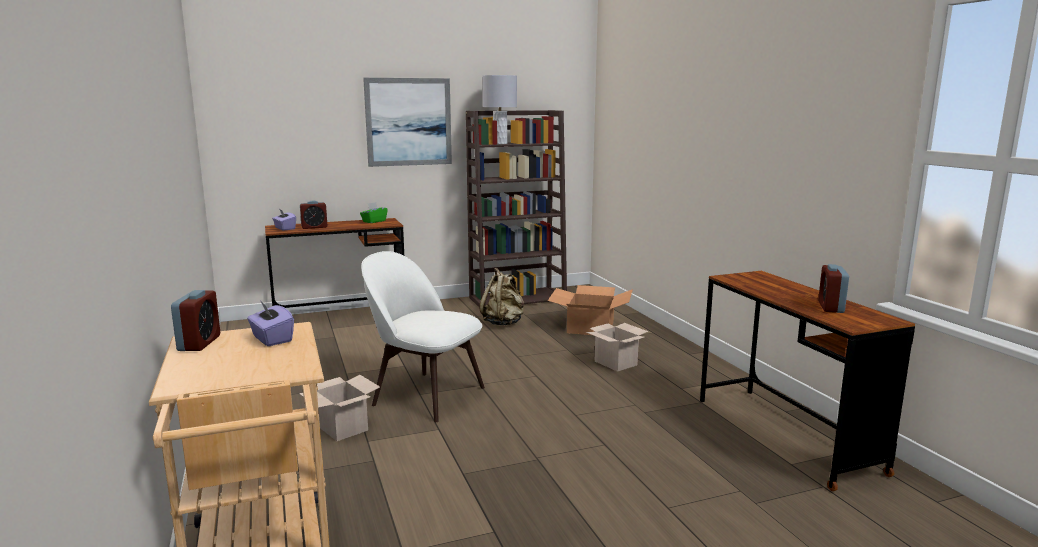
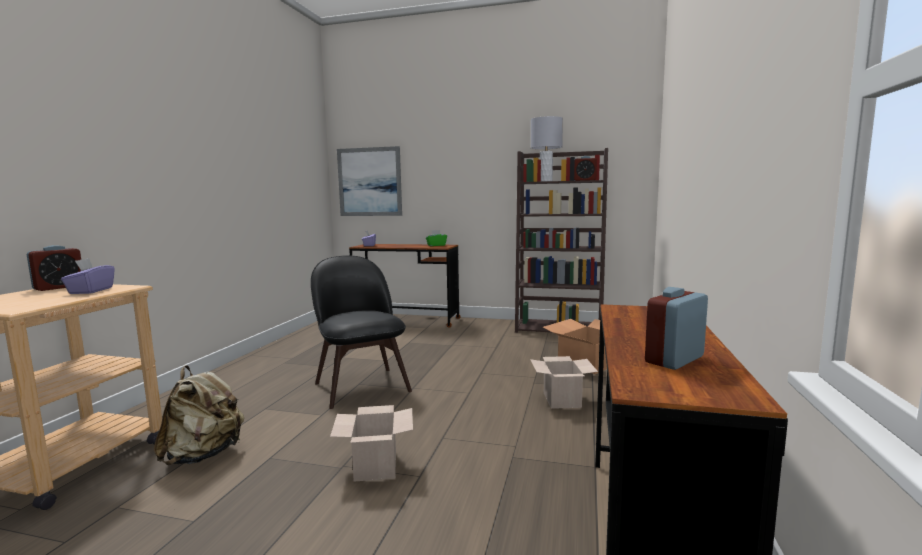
camera: 35 degrees right, 5 degrees down
(314, 227) = (388, 246): alarm clock -> alarm clock (585, 180)
(341, 428) = (269, 394): cardboard box -> cardboard box (375, 465)
(408, 122) = (474, 165): picture -> picture (369, 182)
(425, 395) = (361, 385): white chair -> black chair
(504, 323) = (516, 344): beige backpack -> beige backpack (204, 455)

